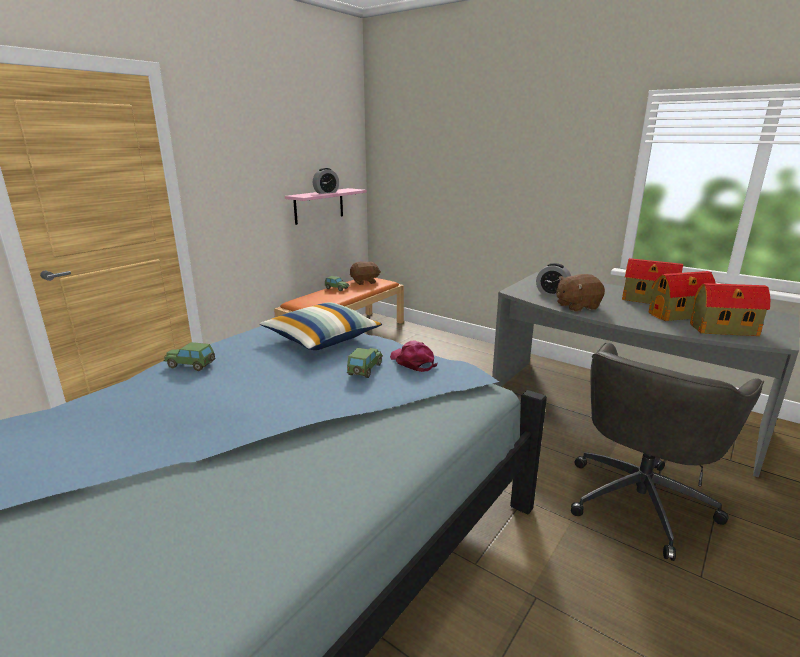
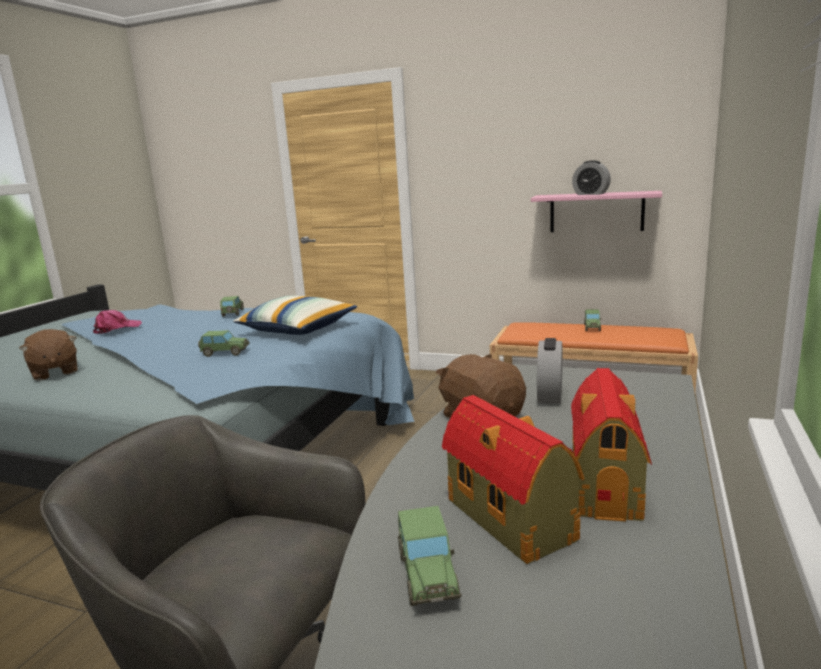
camera: 75 degrees right, 5 degrees down
(364, 282) = (644, 333): brown plush toy -> brown plush toy (54, 372)
(412, 362) = (244, 364): pink cap -> pink cap (116, 328)
(722, 330) = (427, 575): toy house -> toy car

